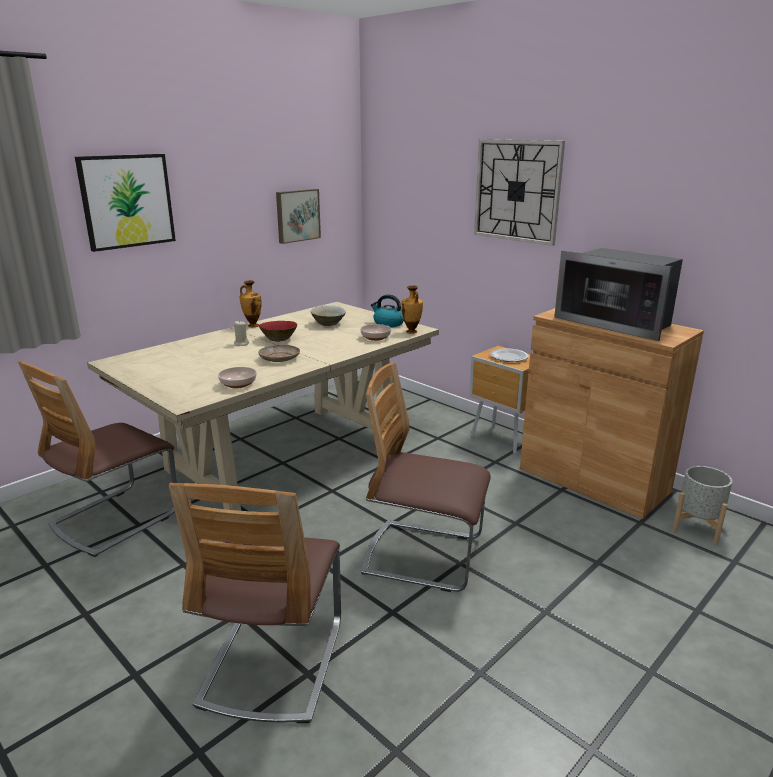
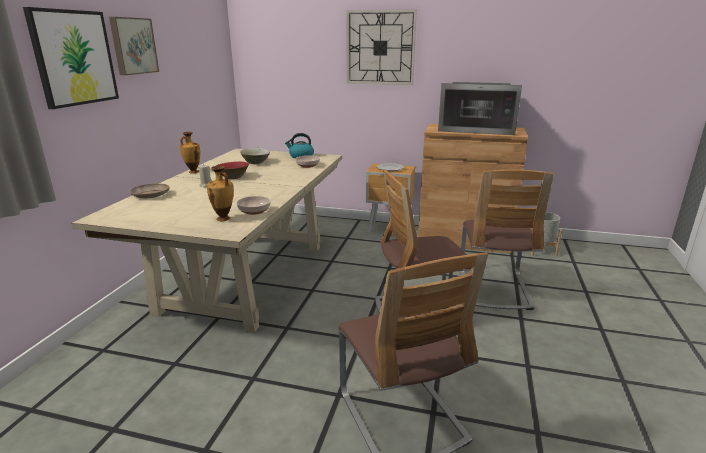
camera: 30 degrees left, 0 degrees up
(115, 519) = (145, 367): chair -> chair (493, 289)
(279, 358) = (257, 189): beige plate -> beige plate (150, 195)
(297, 215) = (197, 77): picture -> picture (133, 46)
(411, 332) = (326, 159): vase -> vase (223, 219)

